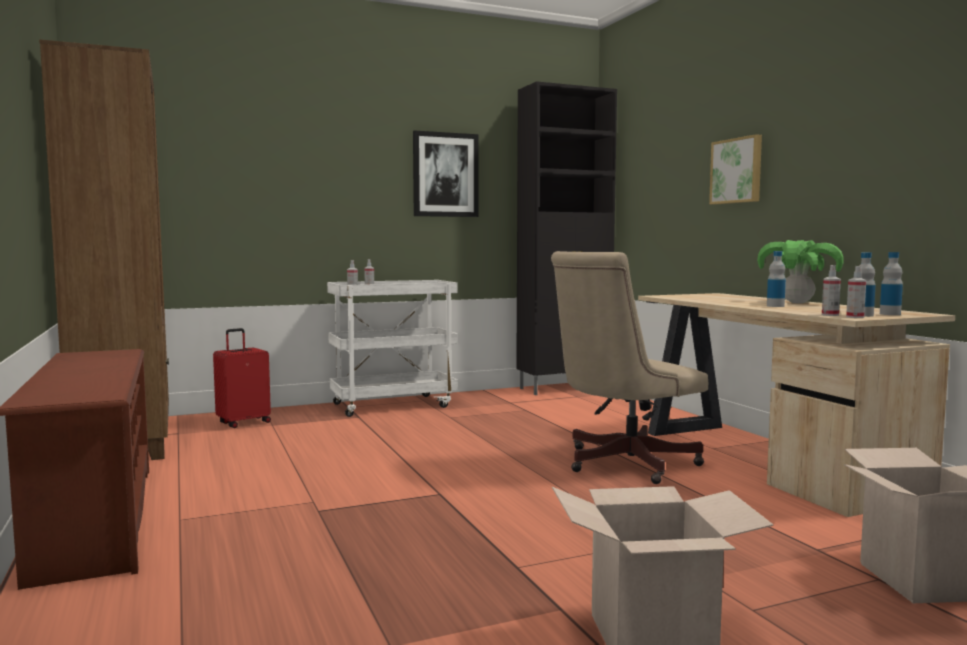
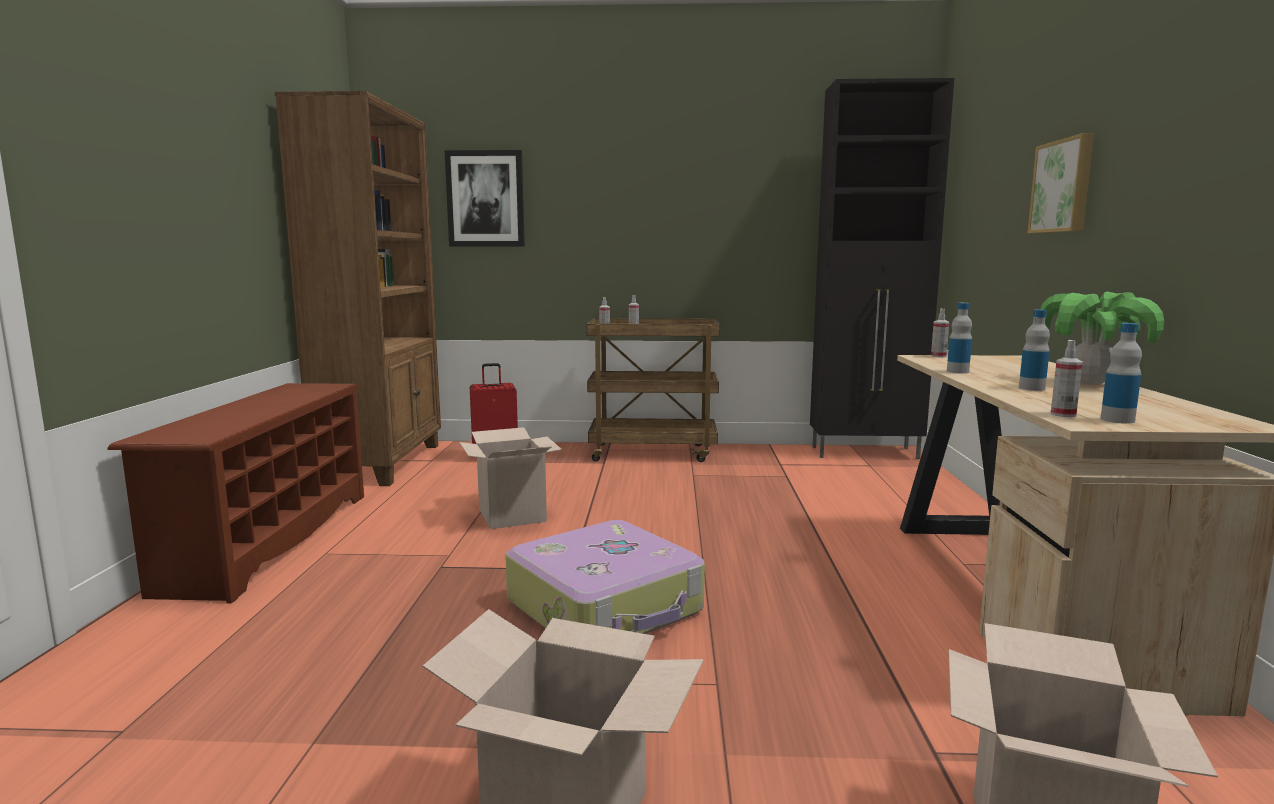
camera: 25 degrees right, 5 degrees up
(330, 465) = (512, 515): none -> cardboard box
(394, 405) = (654, 452): white cart -> brown cart
(445, 175) = (731, 199): picture -> picture (485, 199)
(505, 513) = (606, 607): none -> suitcase
(621, 463) = (815, 566): beige office chair -> none
(855, 317) = (1091, 423): spray bottle -> spray bottle (938, 356)
(890, 314) = (1176, 421): bottle -> bottle (957, 371)

